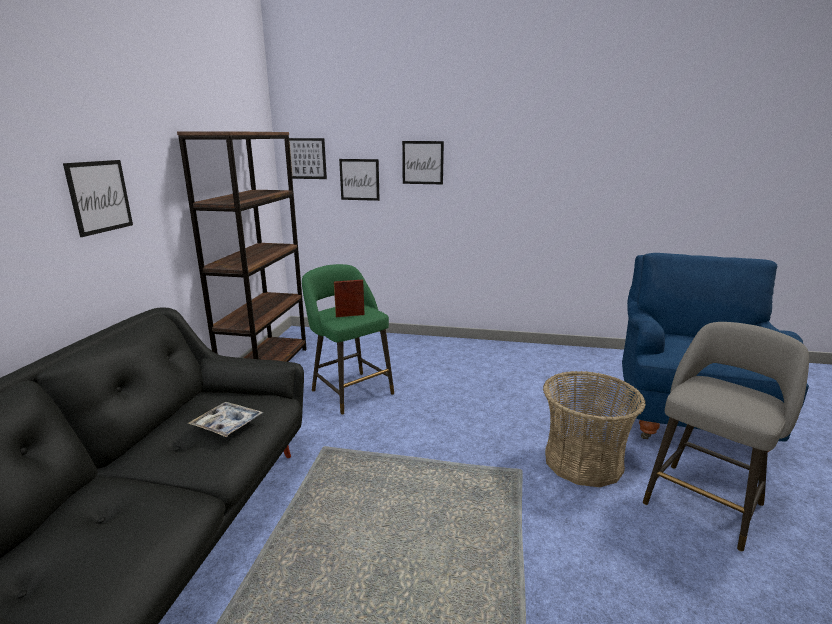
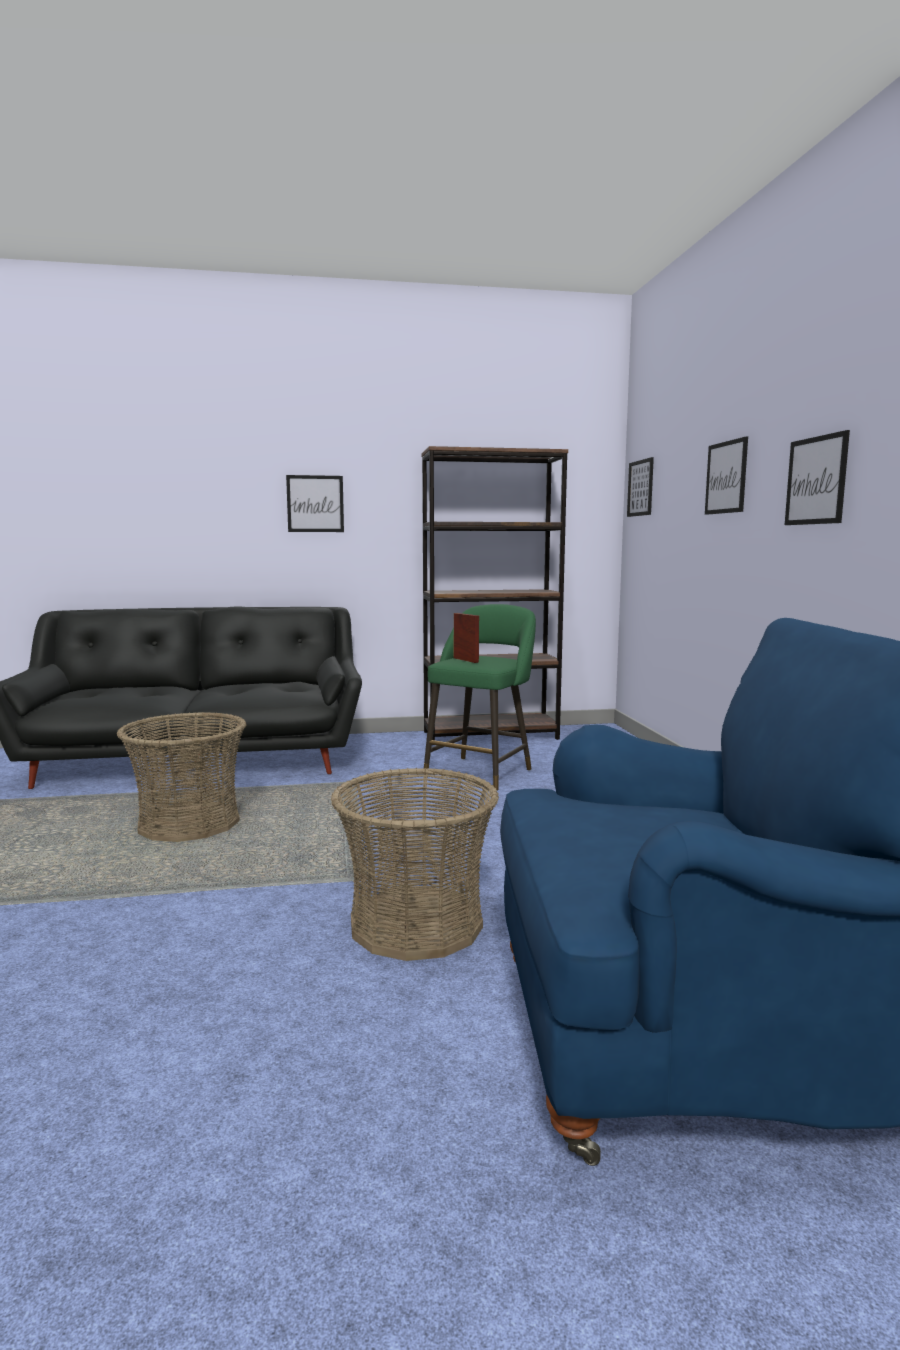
camera: 70 degrees right, 10 degrees down
(227, 424) = (255, 691): tray -> none
(359, 179) = (673, 512): picture -> picture (816, 480)
(365, 558) = (189, 824): none -> basket
(705, 501) = (355, 1047): grey stool -> none

